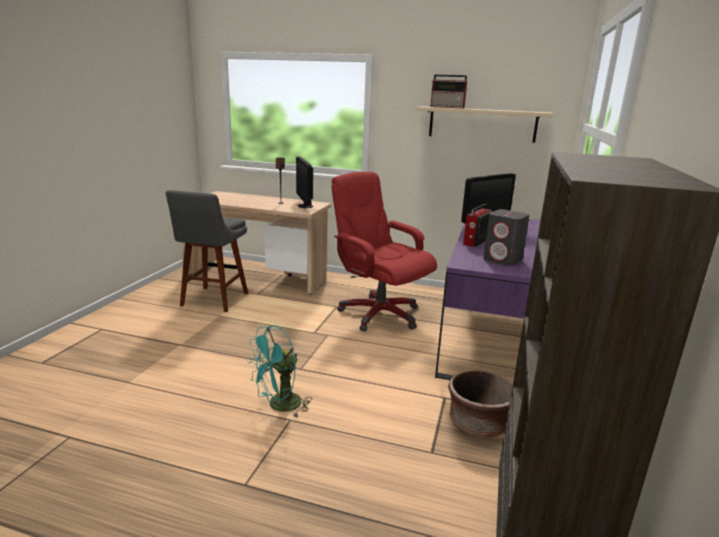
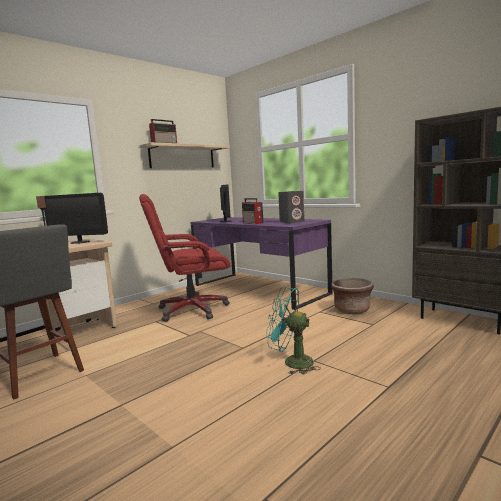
camera: 60 degrees left, 10 degrees down
(279, 406) = (291, 362): turquoise fan -> turquoise fan turned 120 degrees clockwise

